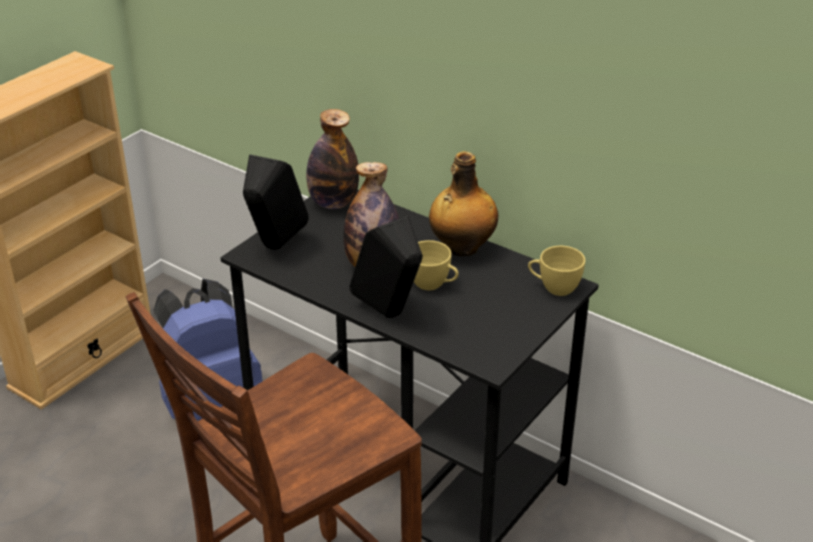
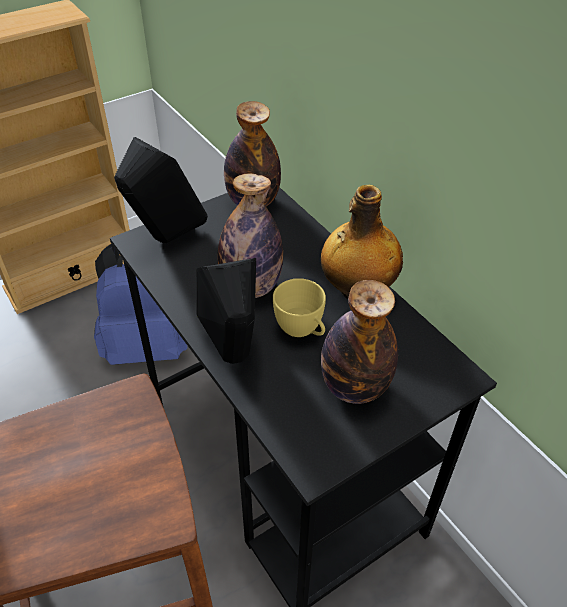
camera: 20 degrees right, 10 degrees up
(495, 311) = (354, 386): none -> bottle
(554, 288) = (439, 373): yellow cup -> none

